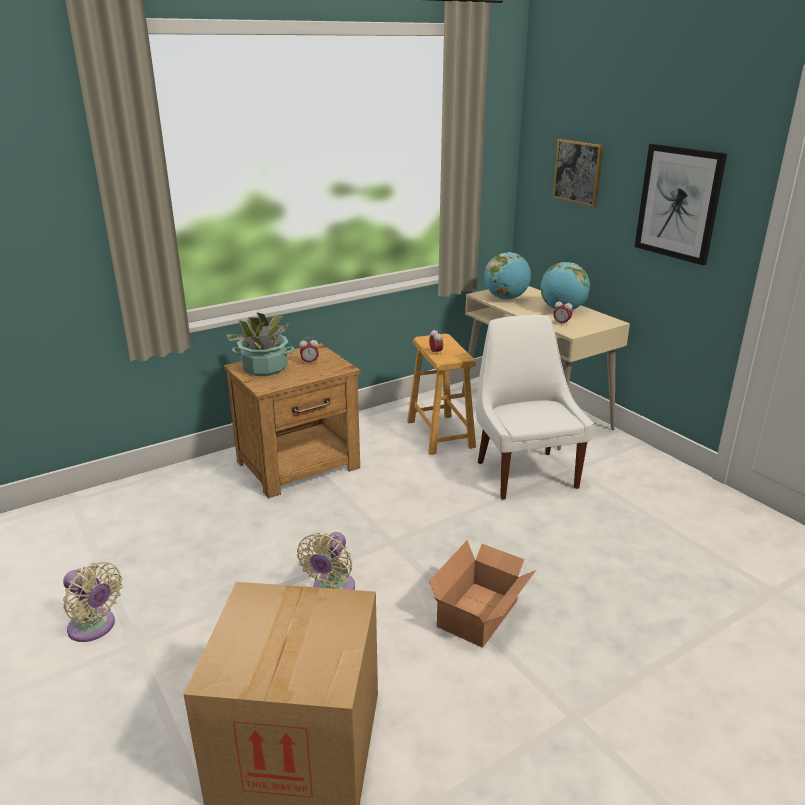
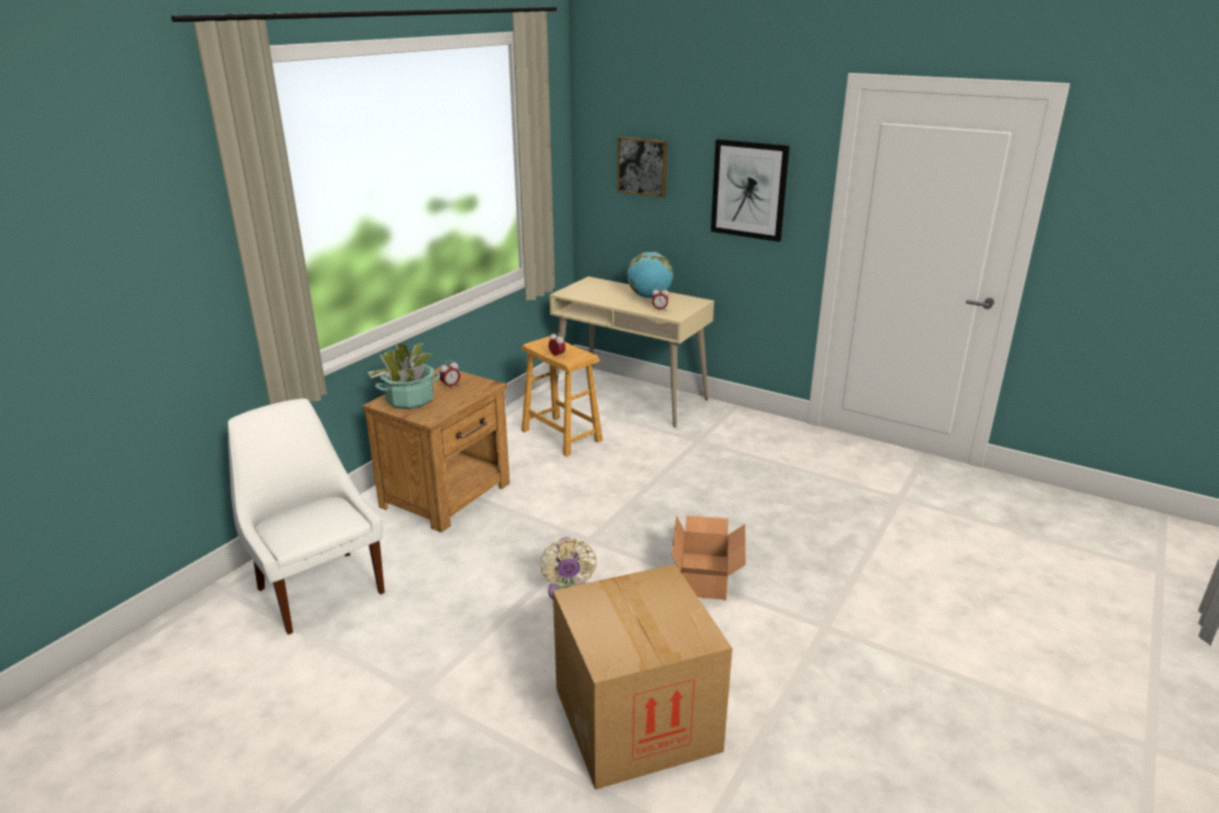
camera: 25 degrees left, 0 degrees up
(94, 628) = (364, 695): beige fan -> none
(506, 298) = (590, 293): globe -> none
(525, 473) = (660, 453): white chair -> white chair (318, 588)

